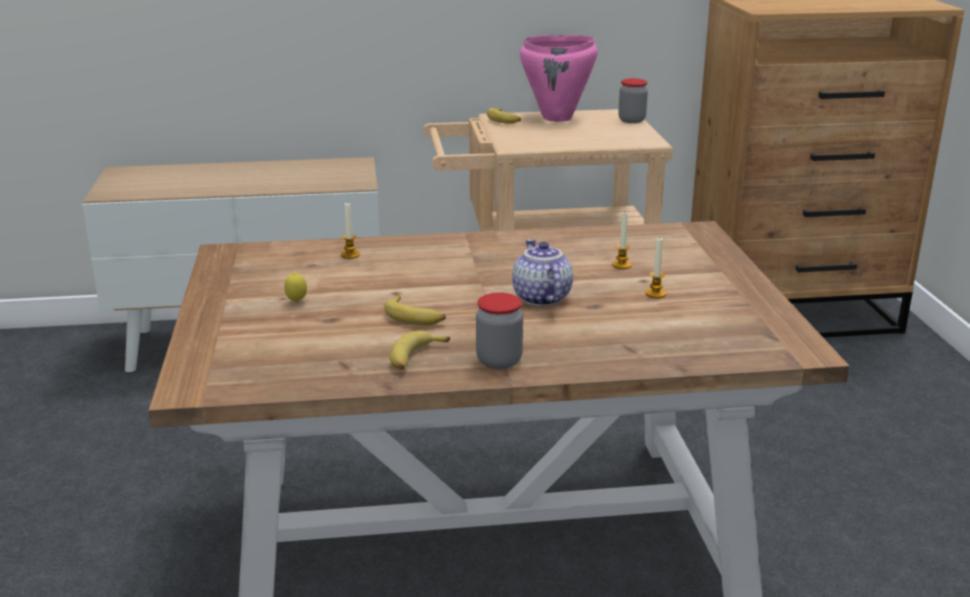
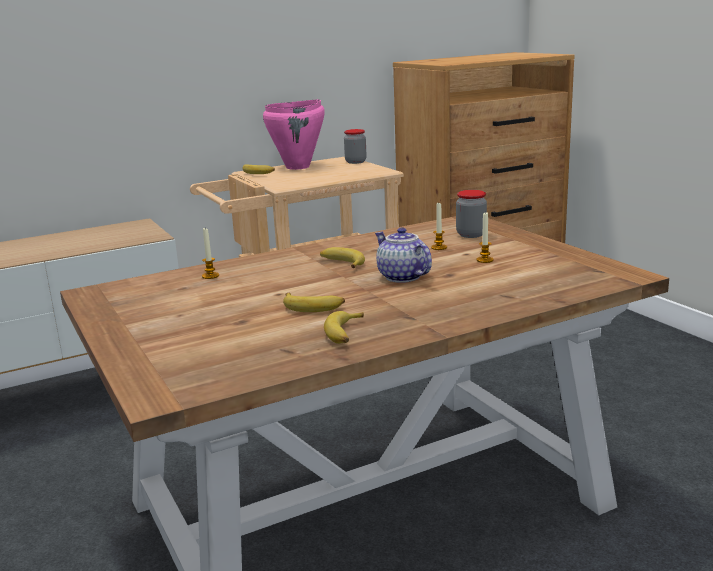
camera: 20 degrees left, 5 degrees down
(296, 302) = (196, 315): lemon -> none
(495, 265) = (341, 263): none -> banana
(499, 361) = (417, 323): jar -> jar (471, 234)

